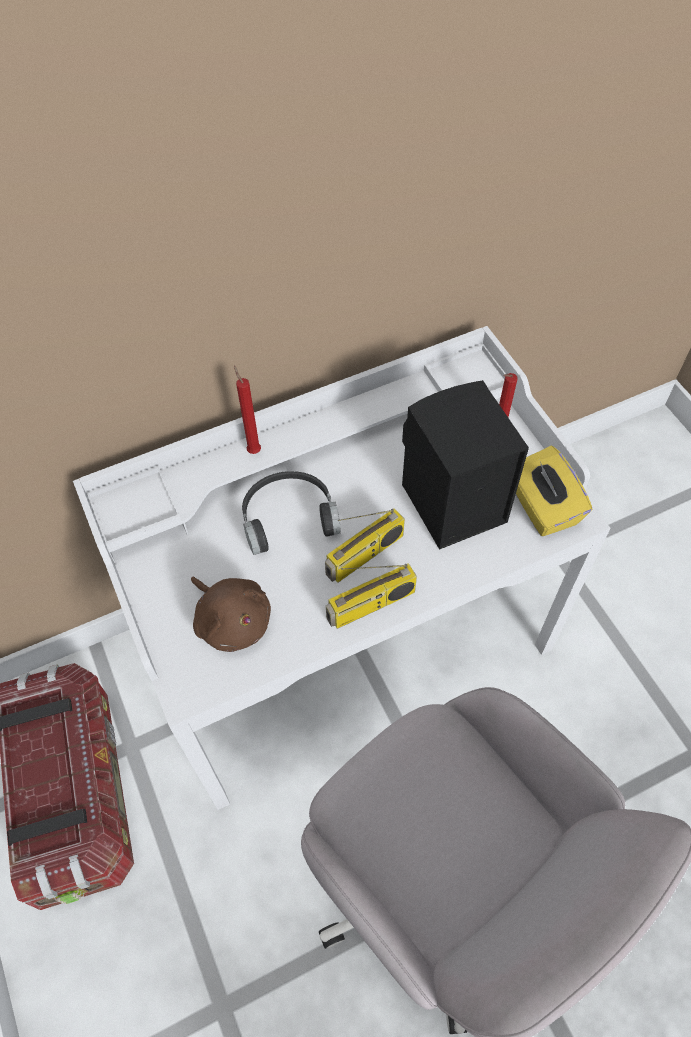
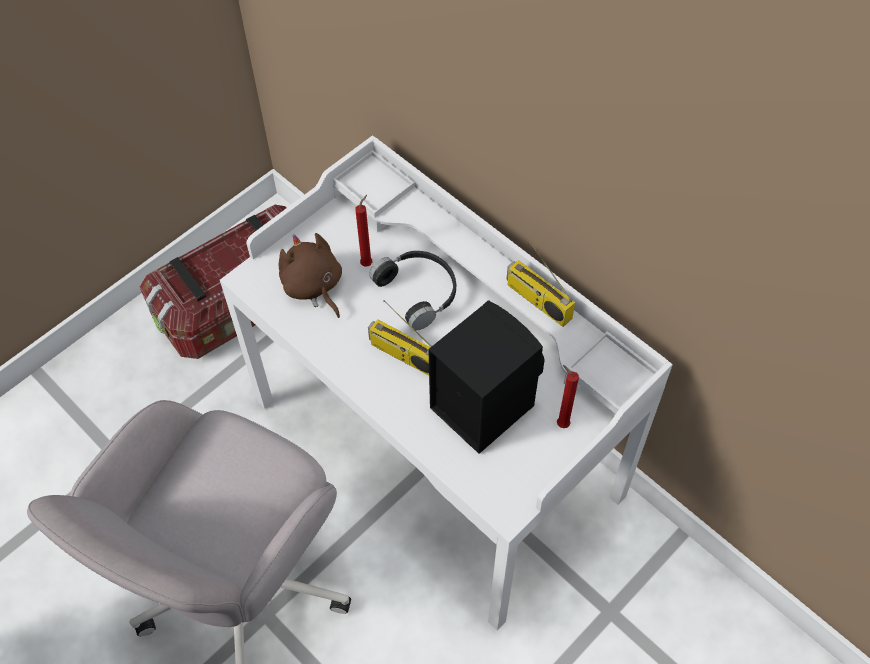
camera: 70 degrees right, 0 degrees up
(232, 620) = (313, 287): brown plush toy -> brown plush toy turned 120 degrees clockwise
(253, 450) = (460, 239): red candle -> red candle (368, 263)
(371, 605) = (358, 374): radio -> radio (537, 301)
(542, 507) = (508, 479): yellow tissue box -> none

